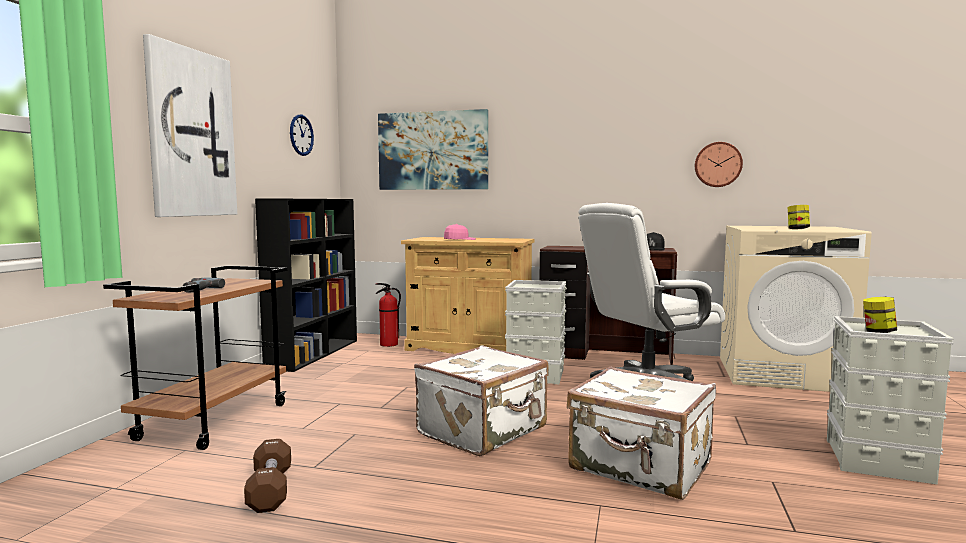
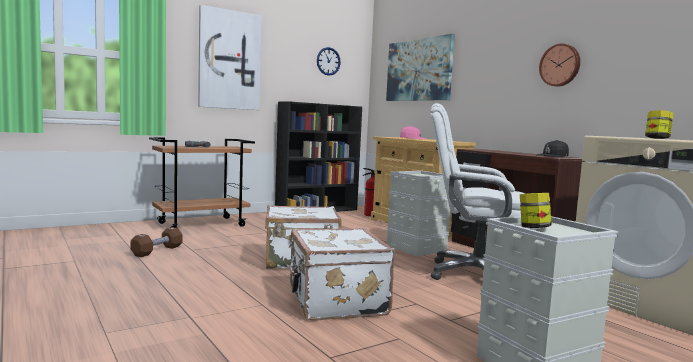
camera: 40 degrees right, 0 degrees up
(717, 164) = (638, 72): wall clock -> wall clock (560, 65)

